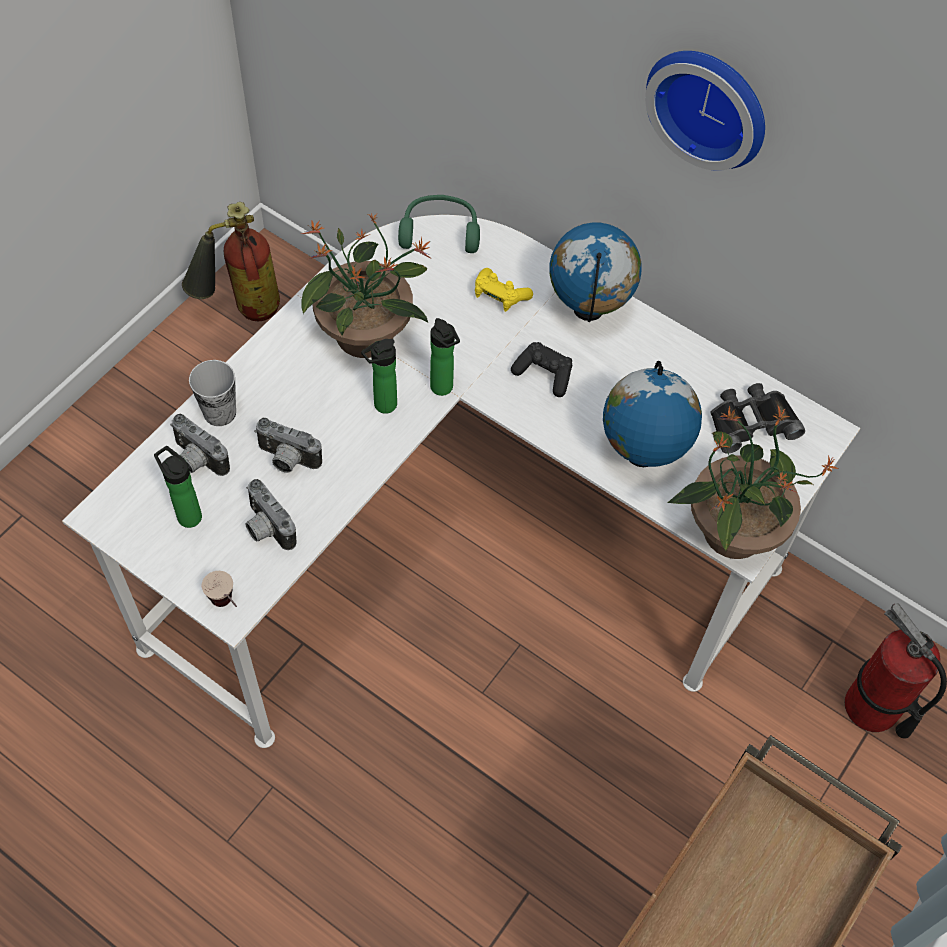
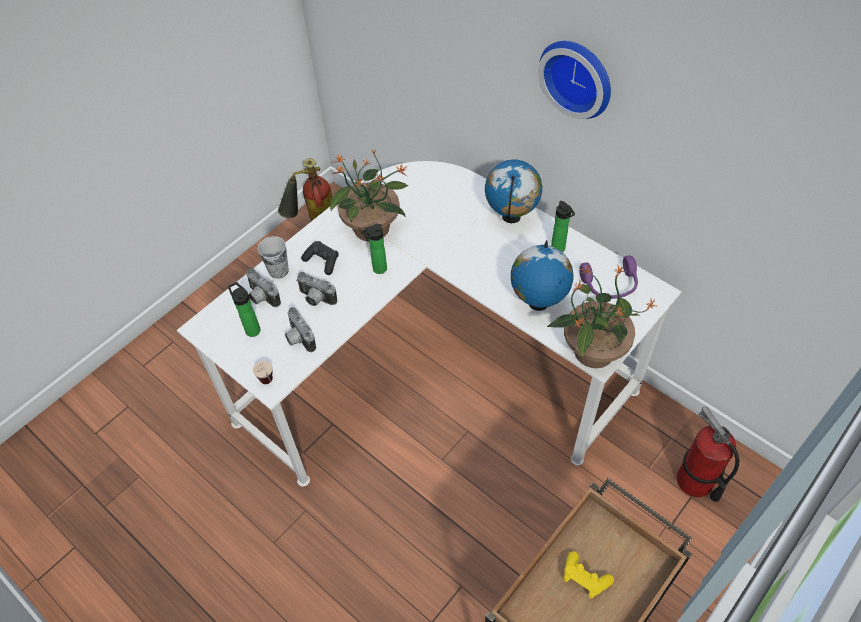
camera: 10 degrees right, 5 degrees down
(440, 231) = (423, 170): green headphones -> none
(443, 389) = (416, 261): bottle -> bottle (559, 249)
(500, 296) = (456, 208): yellow game controller -> yellow game controller (584, 578)
(544, 374) = (480, 254): black game controller -> black game controller (322, 261)
(751, 421) = (610, 285): black binoculars -> purple headphones

